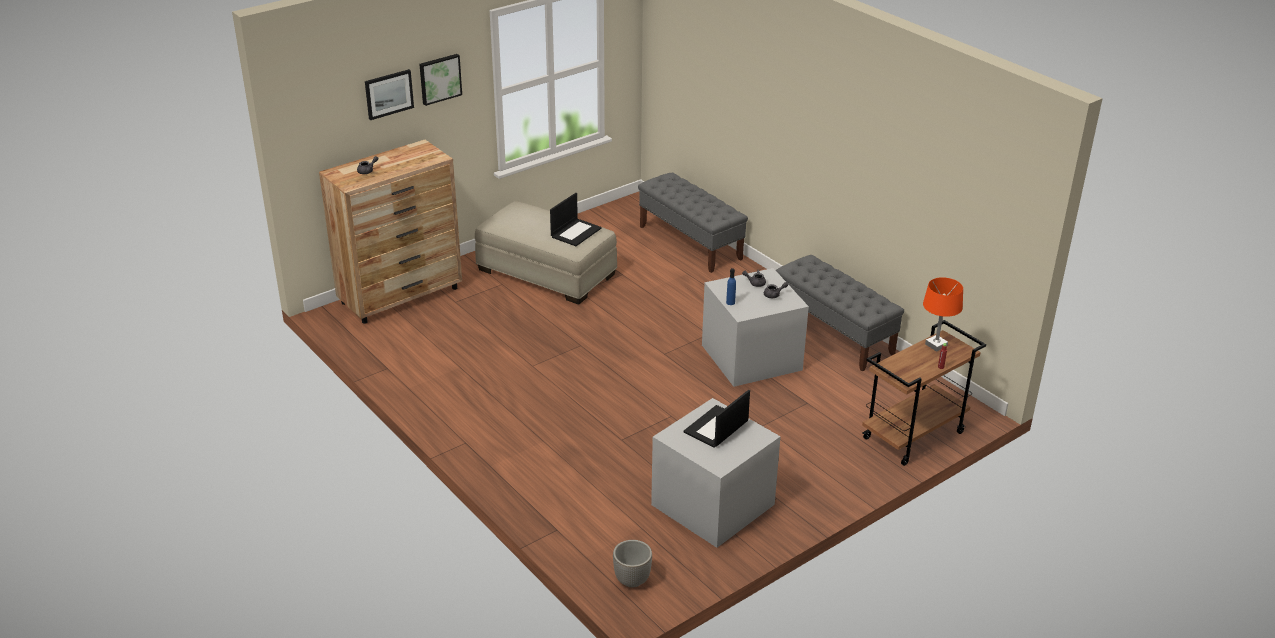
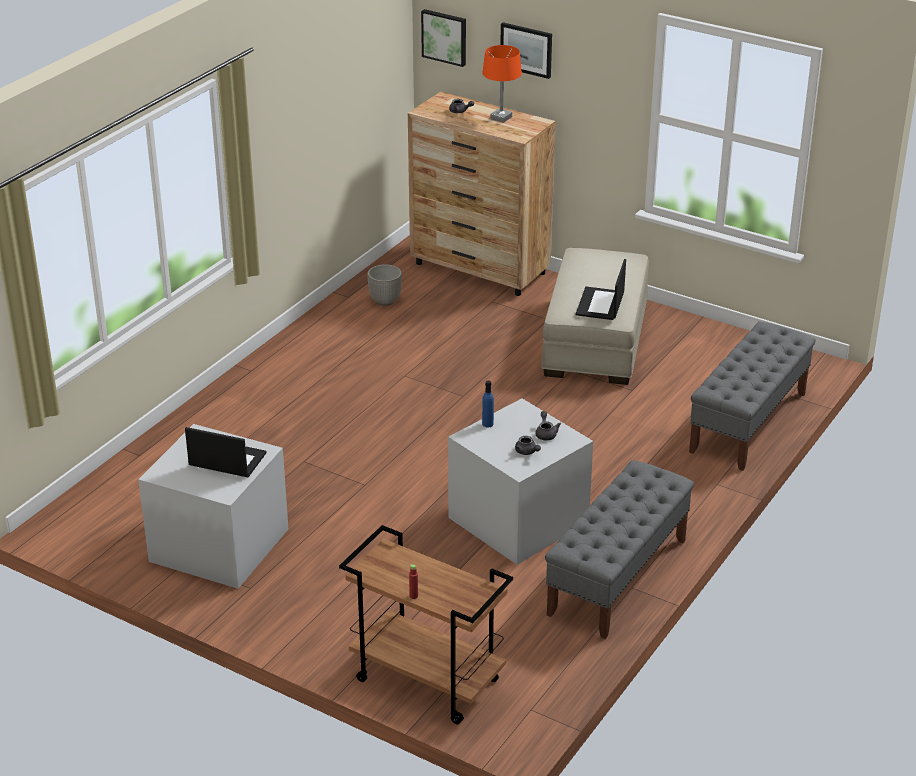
camera: 70 degrees right, 0 degrees up
(439, 78) = (586, 62): picture -> picture (445, 37)
(576, 232) = (600, 304): laptop -> laptop turned 90 degrees clockwise
(632, 580) = (80, 517): planter -> planter (385, 301)
(936, 345) = (464, 586): orange table lamp -> orange table lamp (501, 117)

